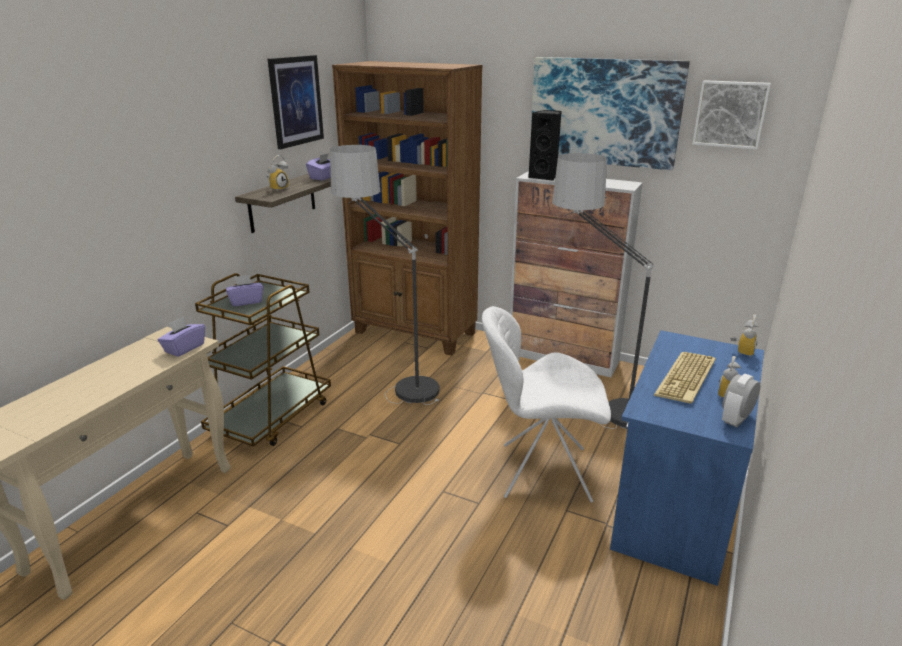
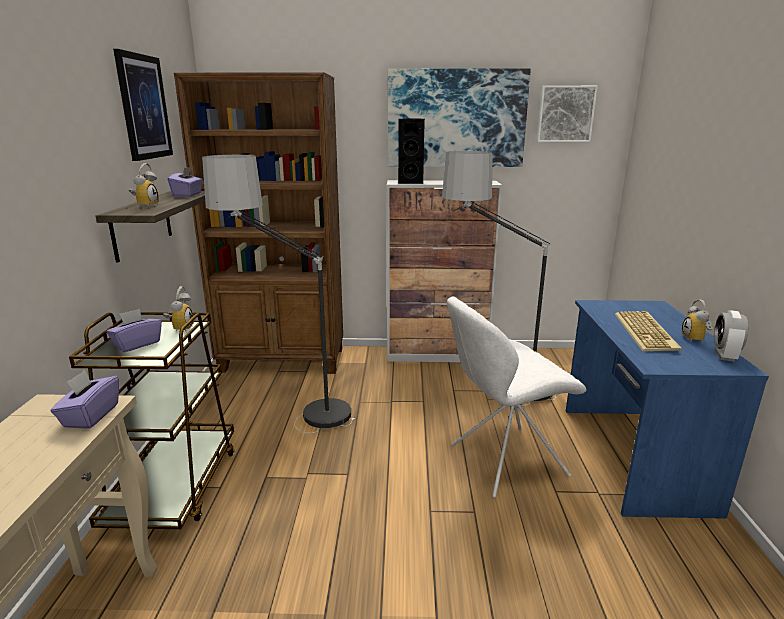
camera: 25 degrees left, 5 degrees down
(741, 352) = (652, 305): alarm clock -> alarm clock (180, 328)

